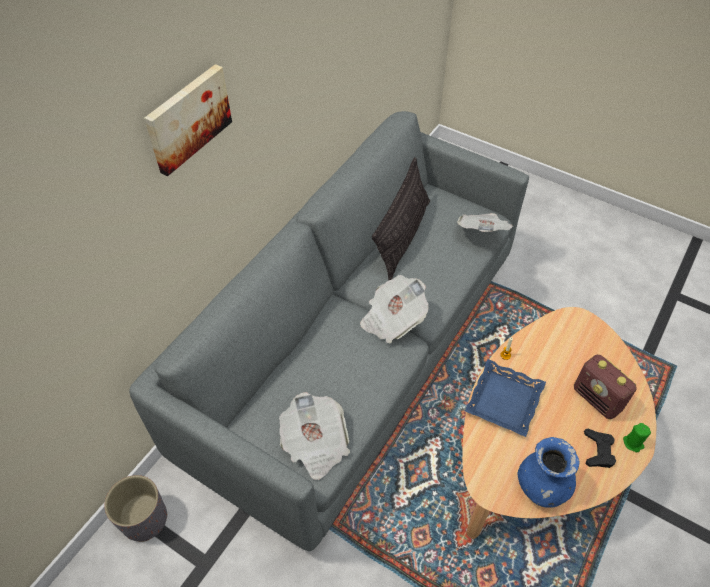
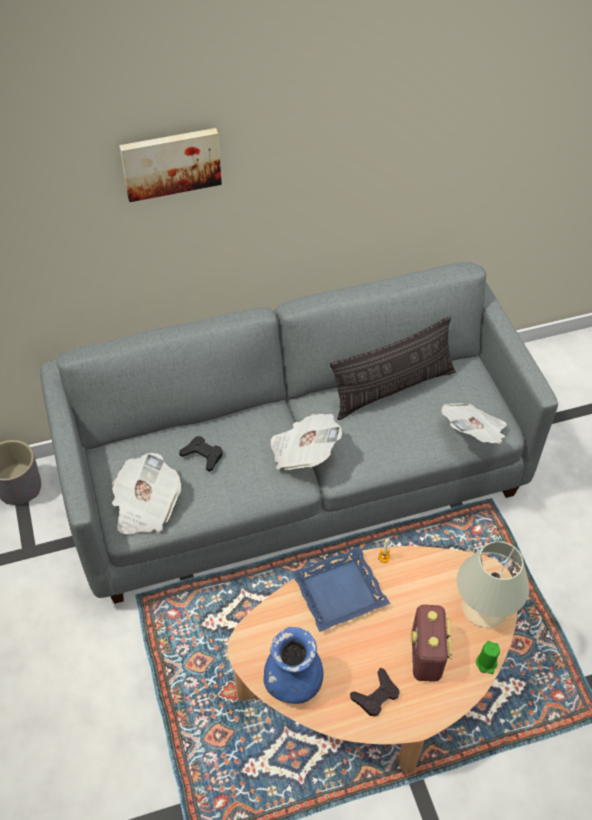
camera: 40 degrees right, 0 degrees up
(323, 372) = (203, 455): none -> black game controller
(595, 341) = (485, 608): none -> beige table lamp
(633, 443) = (416, 715): green candle -> green candle (486, 663)

